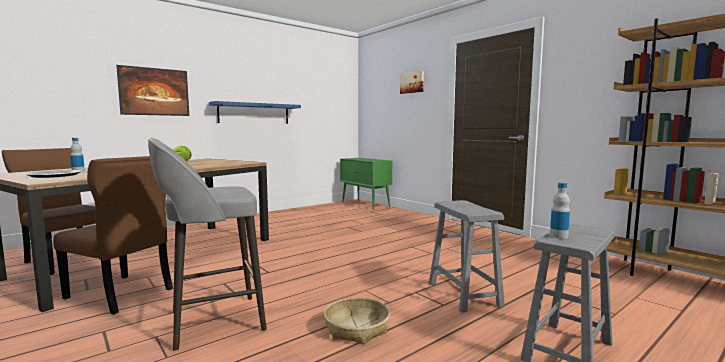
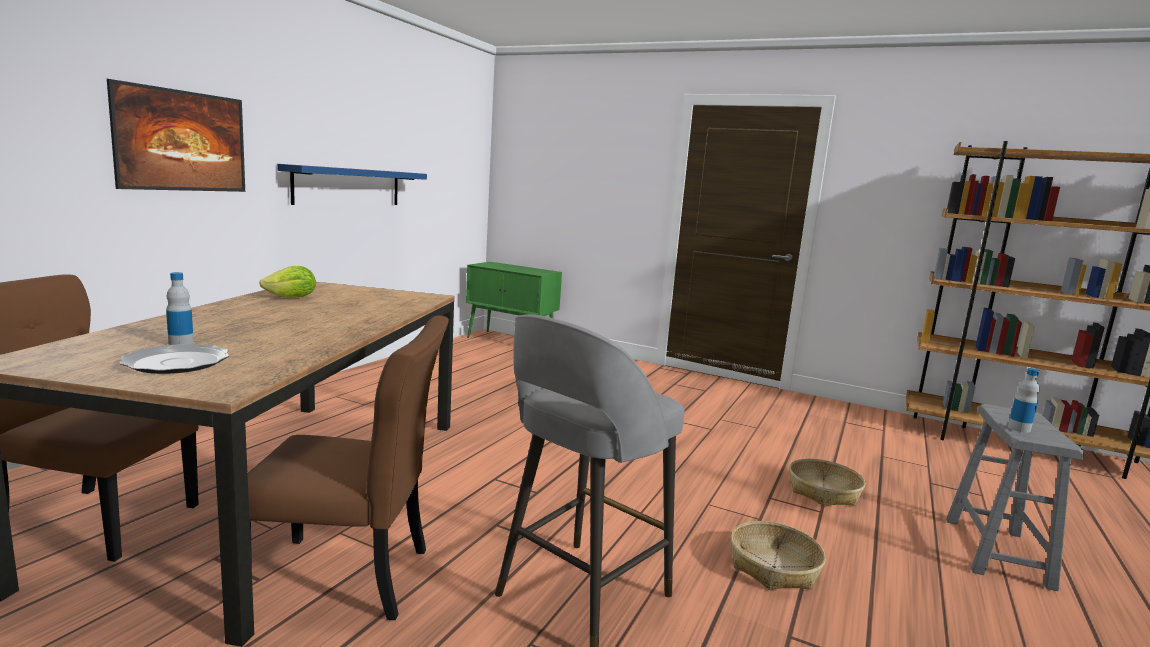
camera: 25 degrees left, 5 degrees up
(412, 82) = (607, 152): picture -> none
(464, 294) = (823, 492): grey stool -> basket

